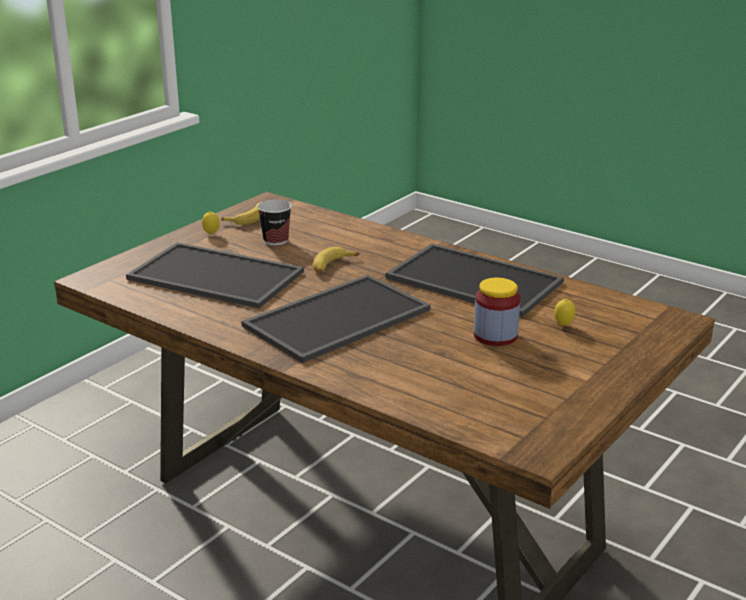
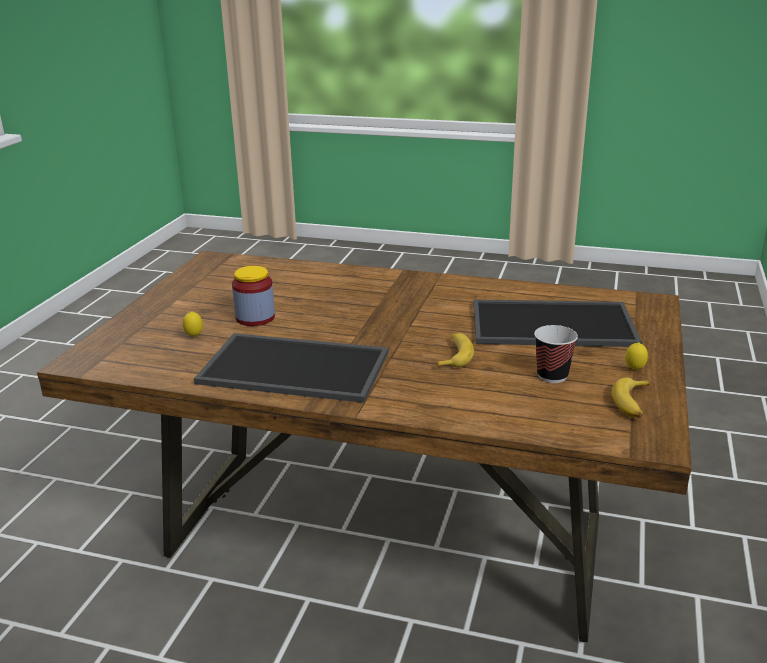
camera: 160 degrees right, 0 degrees up
(337, 319) = (398, 307): tray -> none

